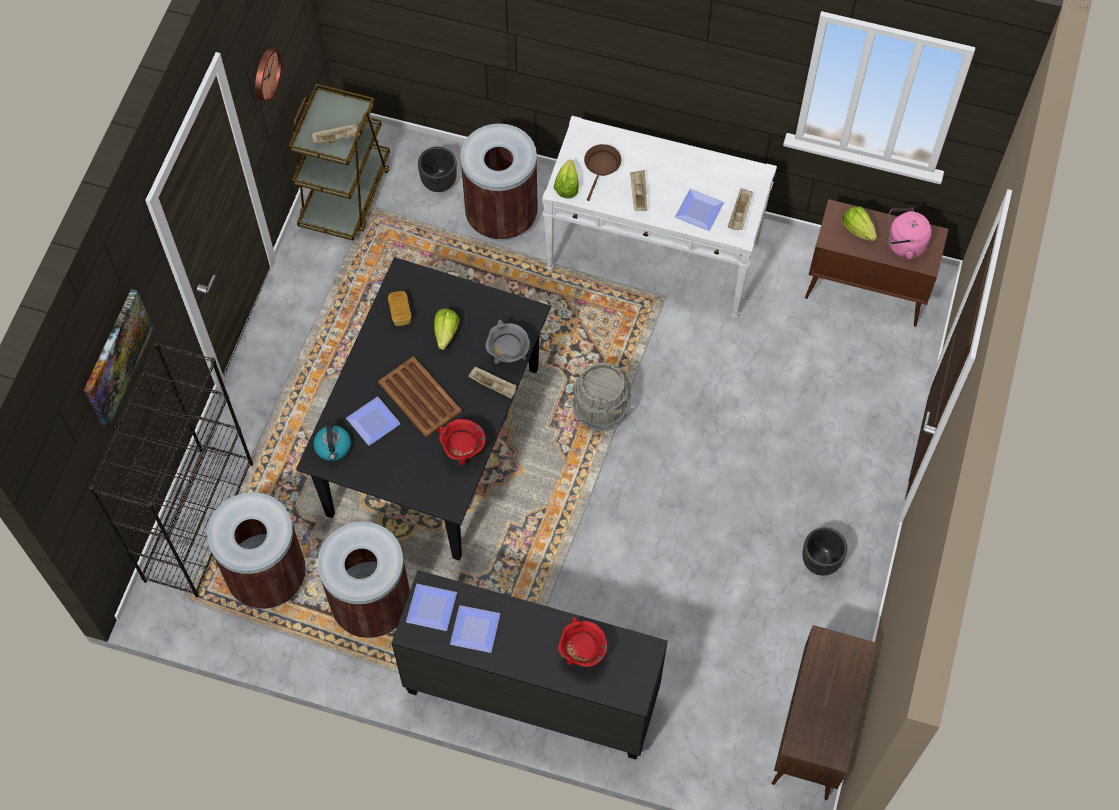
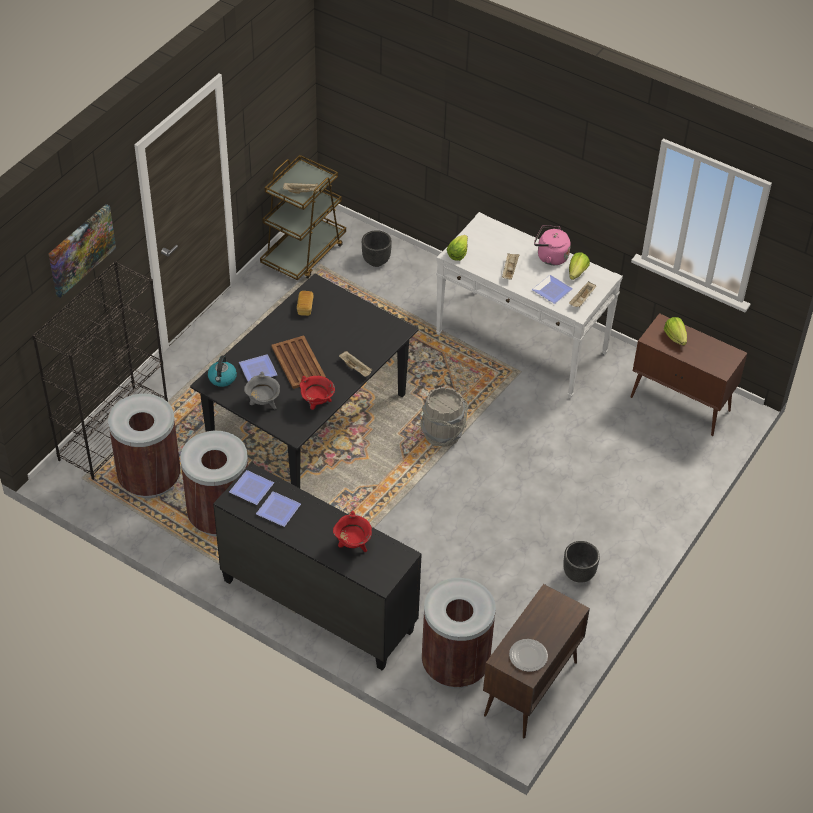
camera: 15 degrees right, 15 degrees down
(265, 74) = (257, 120): wall clock -> none
(446, 333) = (333, 328): lettuce -> lettuce (577, 273)
(501, 216) = (414, 292): brown trash can -> brown trash can (455, 665)
(508, 355) = (374, 352): grey cooking pot -> grey cooking pot (263, 403)
(601, 167) = (488, 248): brown frying pan -> none
(827, 730) = (528, 656): none -> plate
(903, 244) = (707, 354): pink kettle -> pink kettle (550, 257)

